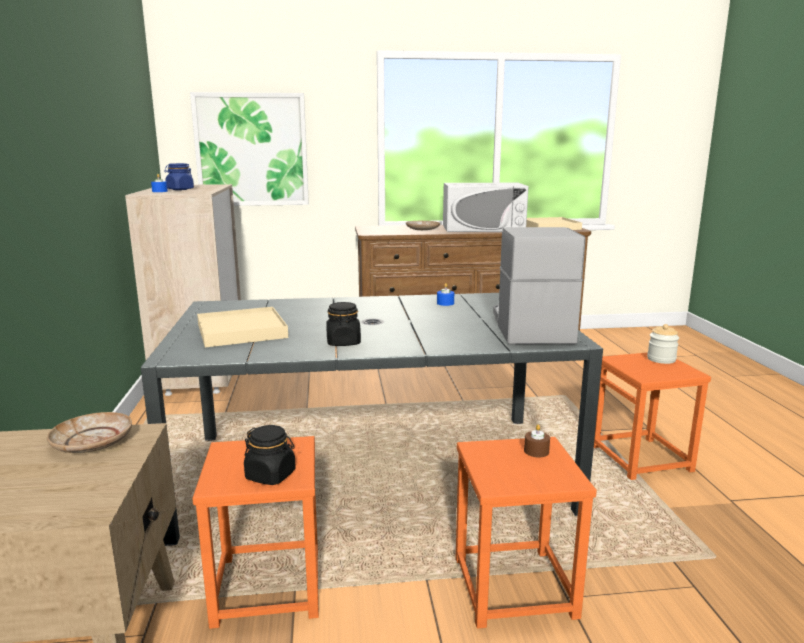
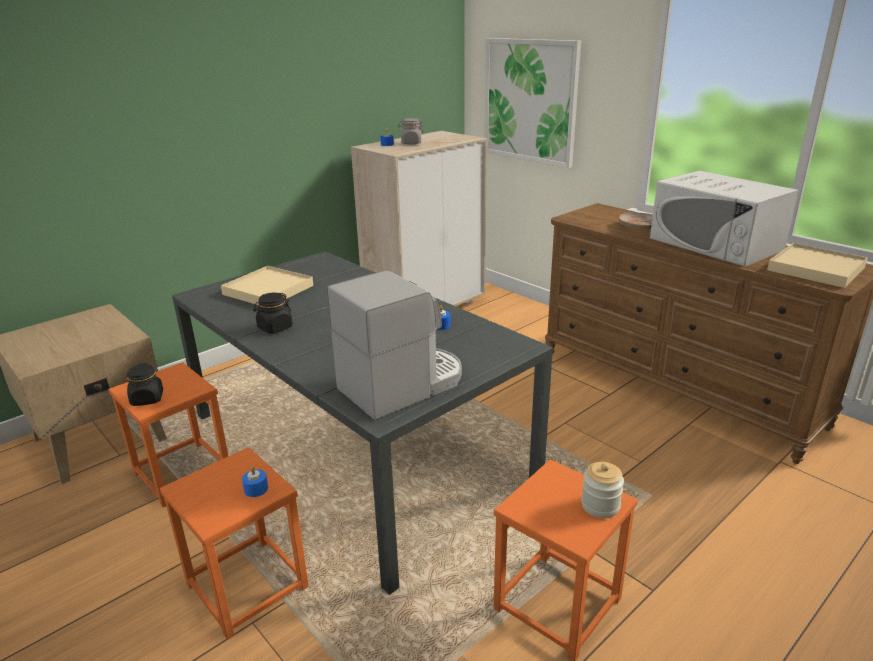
camera: 55 degrees right, 10 degrees up
(92, 442) = (111, 332): beige plate -> none
(180, 189) = (411, 143): blue jar -> grey jar
(536, 451) = (256, 489): brown candle -> blue candle

